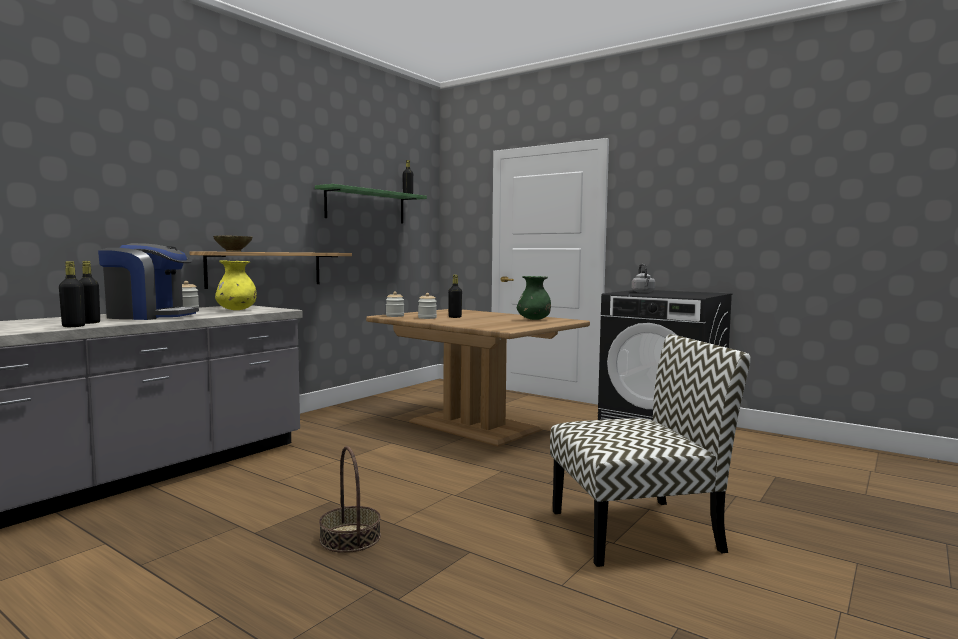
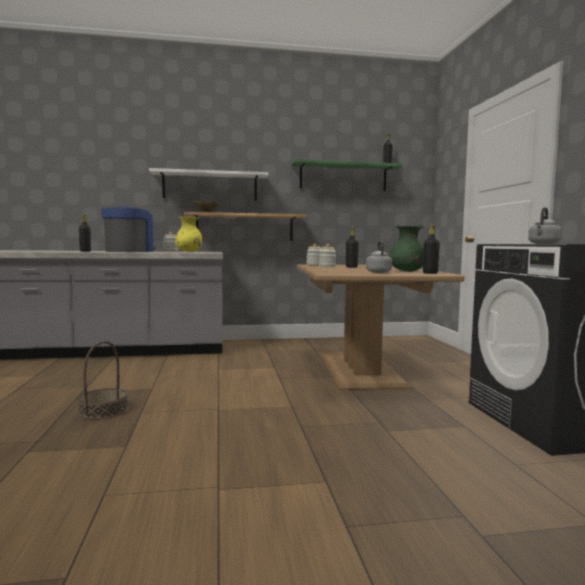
camera: 45 degrees right, 0 degrees up
(73, 326) = (67, 251): black bottle -> black bottle (430, 273)
(150, 316) = (130, 251): coffee machine -> coffee machine turned 120 degrees counterclockwise
(221, 212) = (210, 186): none -> white shelf
(527, 323) = (378, 272): none -> grey kettle
(637, 530) = (264, 490): chair -> none

